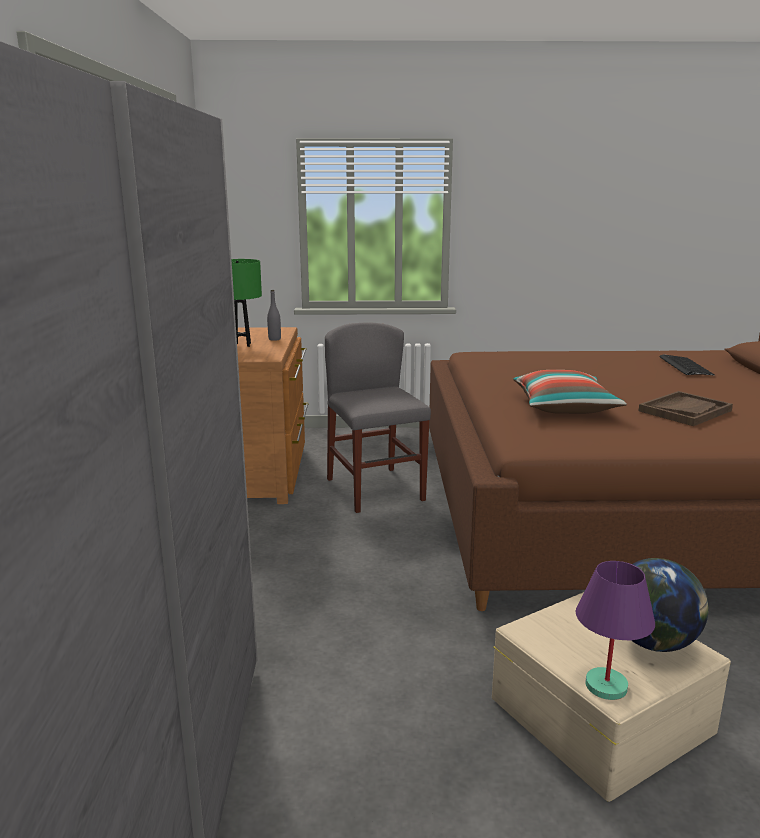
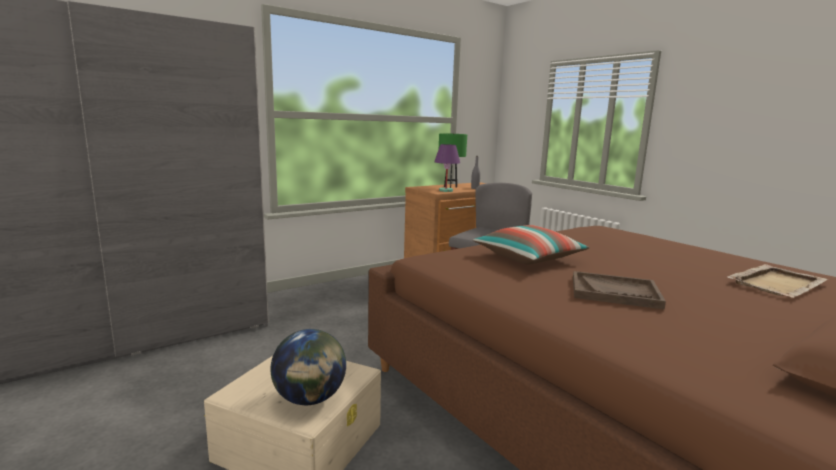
camera: 55 degrees right, 5 degrees down
(606, 686) = (240, 388): purple table lamp -> purple table lamp (445, 191)
(685, 366) = (777, 283): keyboard -> beige tray

